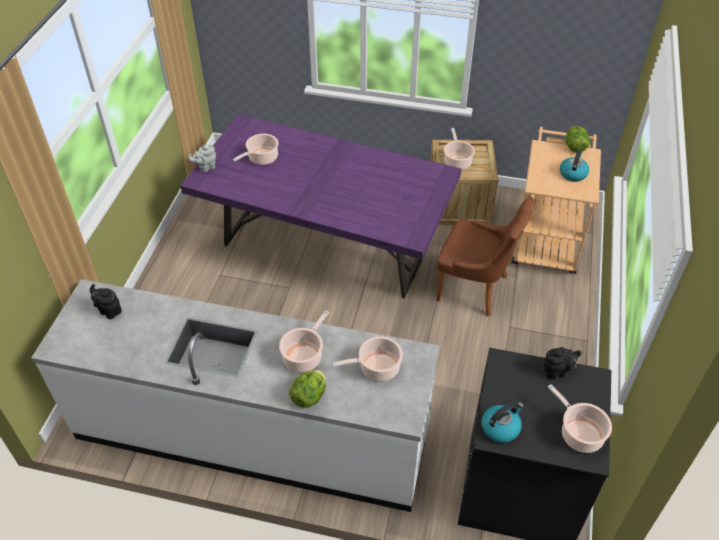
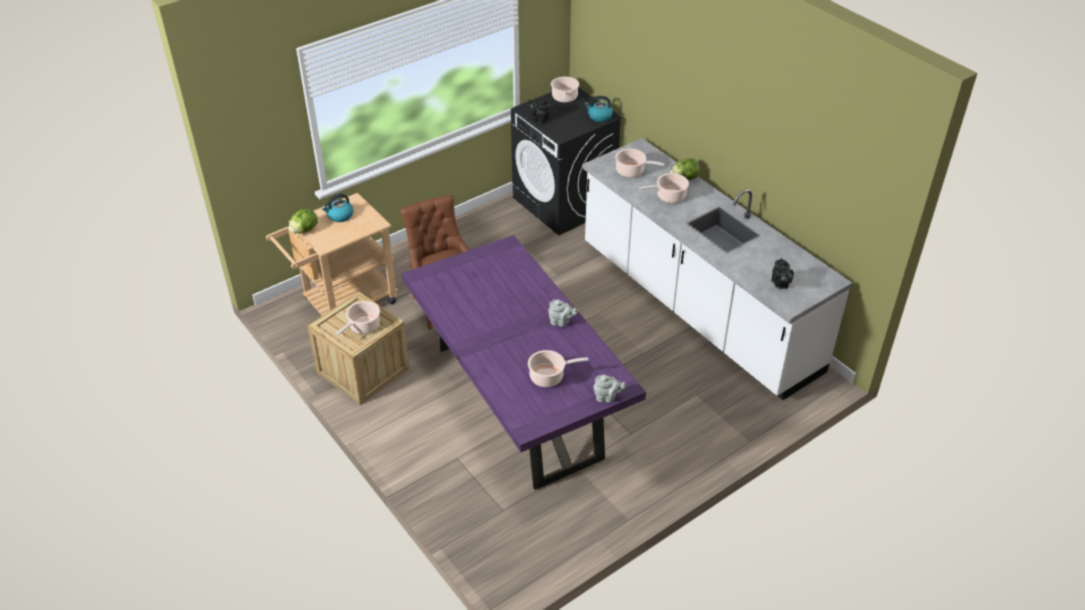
camera: 140 degrees left, 5 degrees down
(293, 199) = (561, 322): none -> grey teapot

